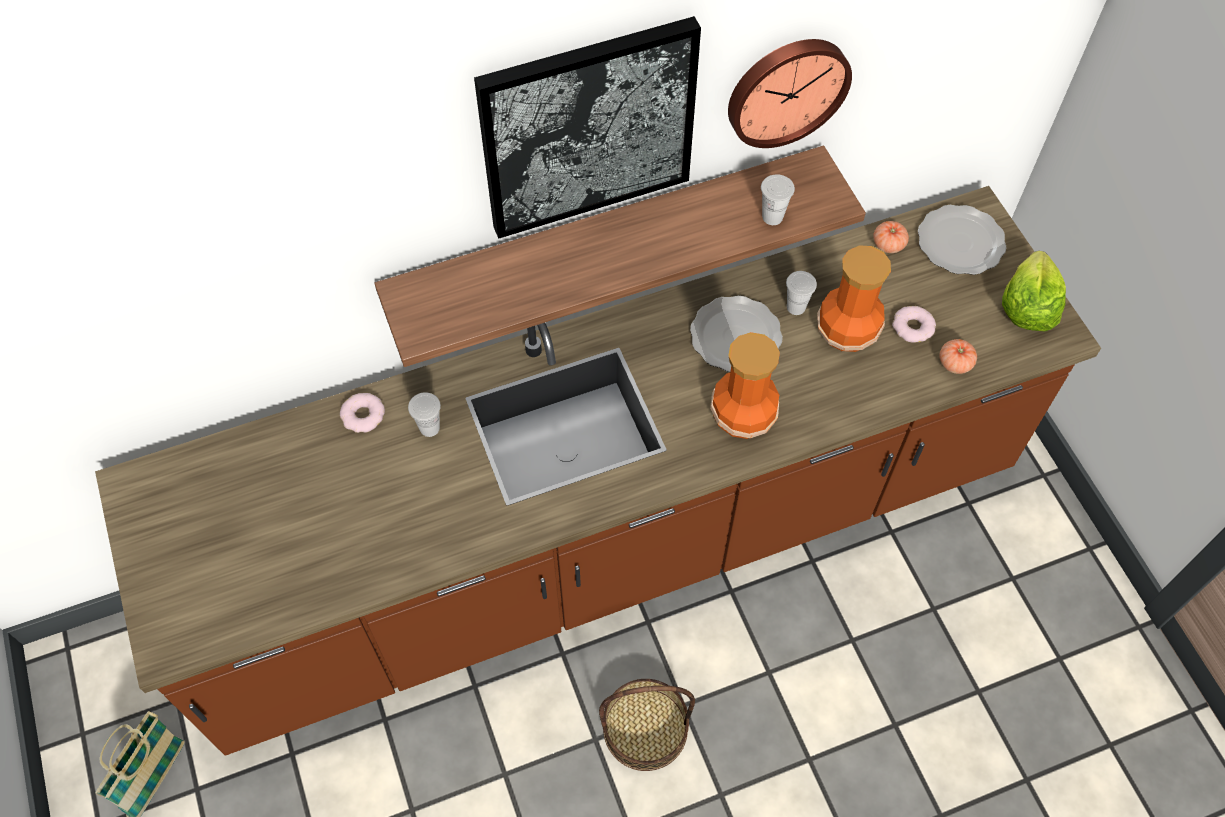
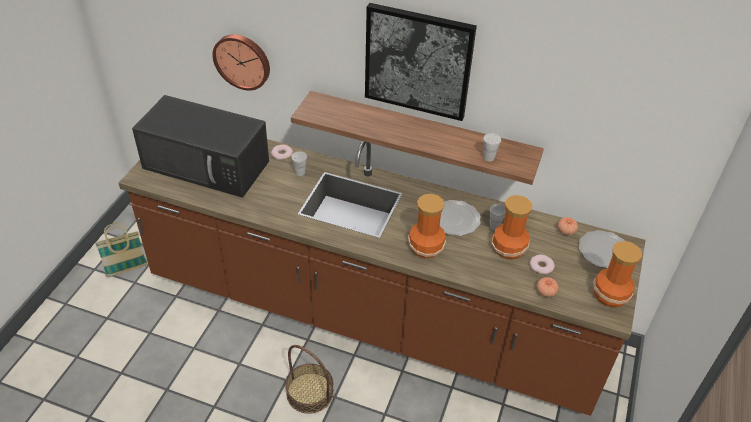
camera: 40 degrees right, 15 degrees down
(261, 529) = (208, 165): none -> black microwave
(786, 89) = (523, 98): wall clock -> wall clock (242, 61)
(1027, 307) = (609, 295): lettuce -> vase

